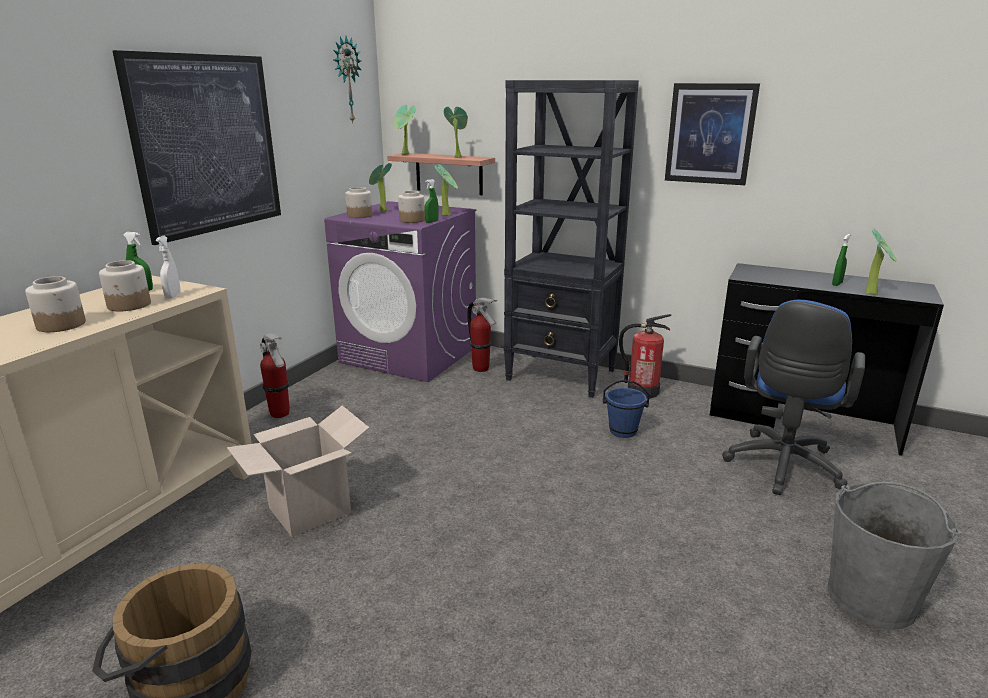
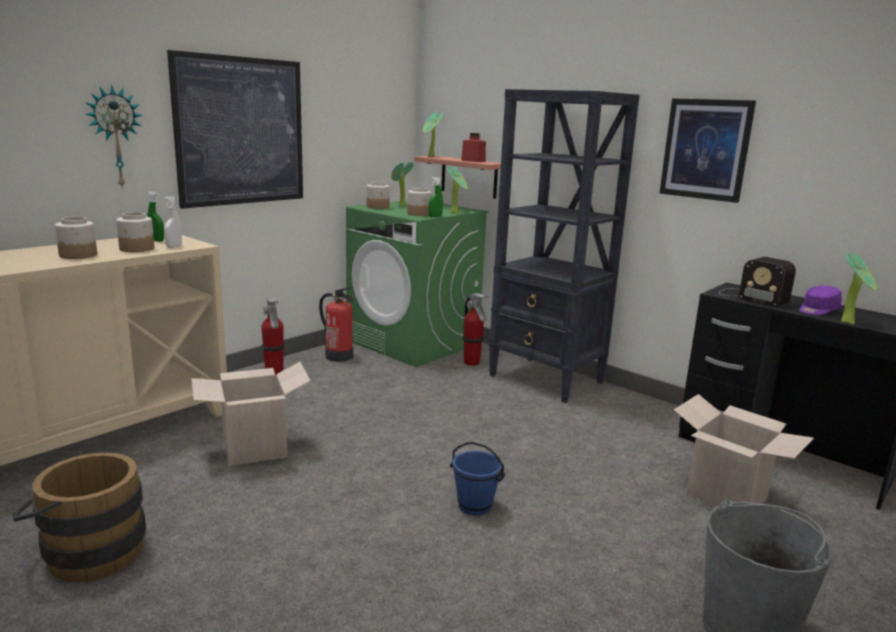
camera: 15 degrees right, 5 degrees down
(346, 80) = (384, 87): wall clock -> wall clock (115, 137)
(410, 355) = (413, 342): purple washing machine -> green washing machine
(457, 157) = (473, 161): potted plant -> red jar
(623, 431) = (577, 436): blue bucket -> blue bucket (474, 506)
(642, 391) = (620, 405): fire extinguisher -> fire extinguisher (338, 356)
(772, 276) = (750, 297): none -> radio
(782, 468) = (727, 496): blue office chair -> cardboard box
(837, 284) = (817, 310): green spray bottle -> purple cap

